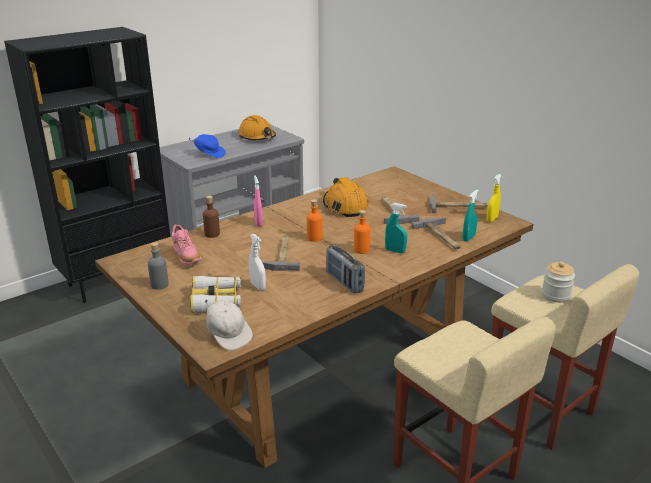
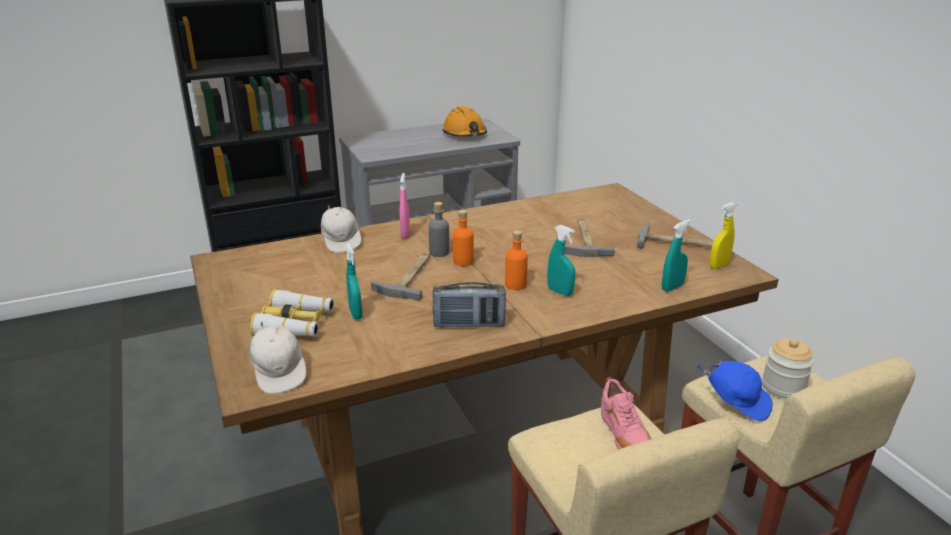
camera: 15 degrees right, 0 degrees up
(159, 285) = (241, 295): grey bottle -> grey bottle (439, 252)
(186, 258) = (293, 267): pink shoe -> pink shoe (623, 437)
(209, 154) = (397, 148): blue cap -> blue cap (736, 402)
(212, 234) = (341, 241): brown bottle -> white cap
(258, 286) = (355, 313): white spray bottle -> turquoise spray bottle
(344, 282) = (469, 324): radio -> radio turned 75 degrees counterclockwise
(345, 206) = (525, 225): orange hard hat -> none
(442, 236) = (635, 280): hammer -> none

